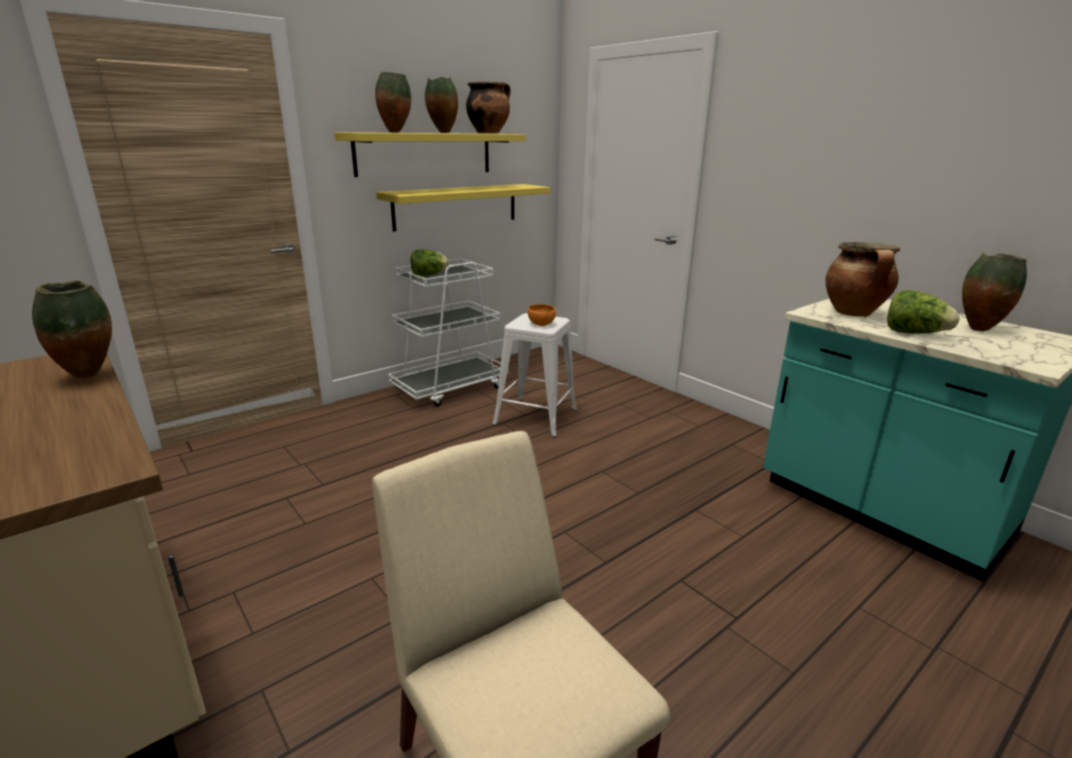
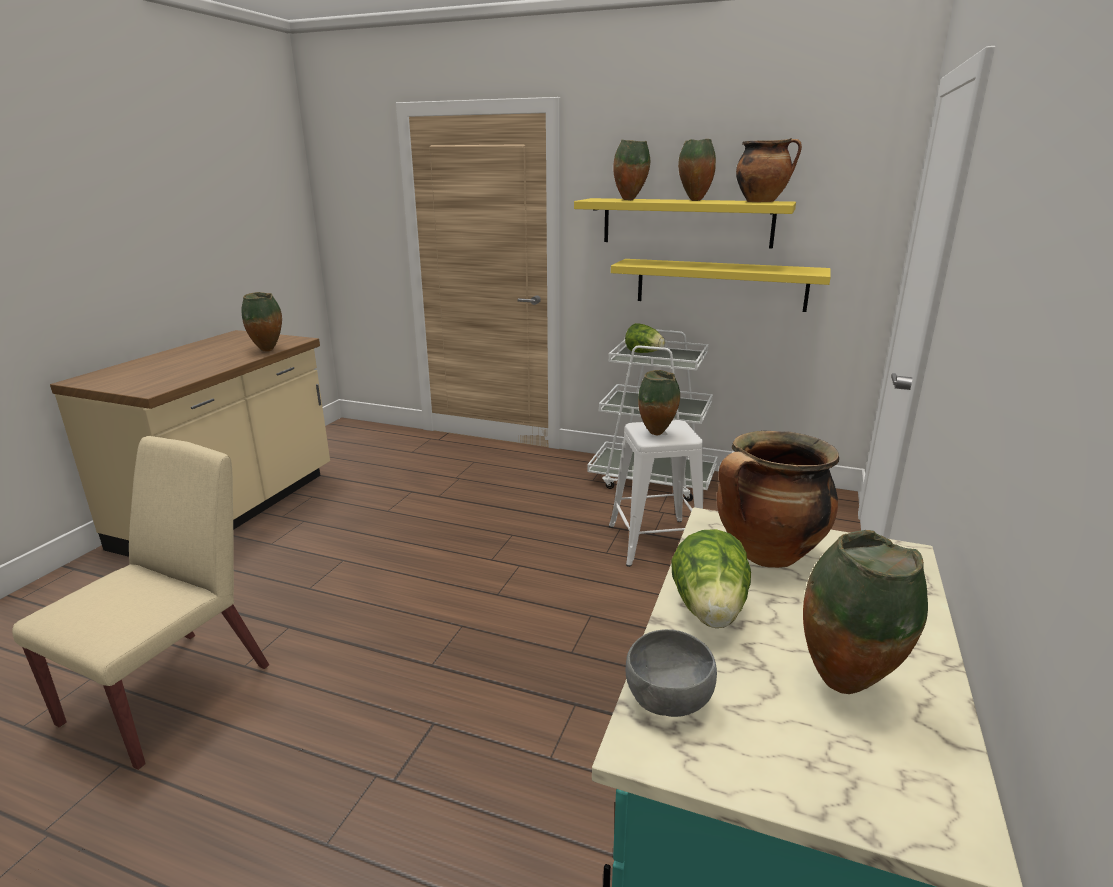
camera: 60 degrees right, 0 degrees up
(541, 324) = (657, 434): orange bowl -> vase
(1000, 356) = (668, 700): none -> grey bowl

